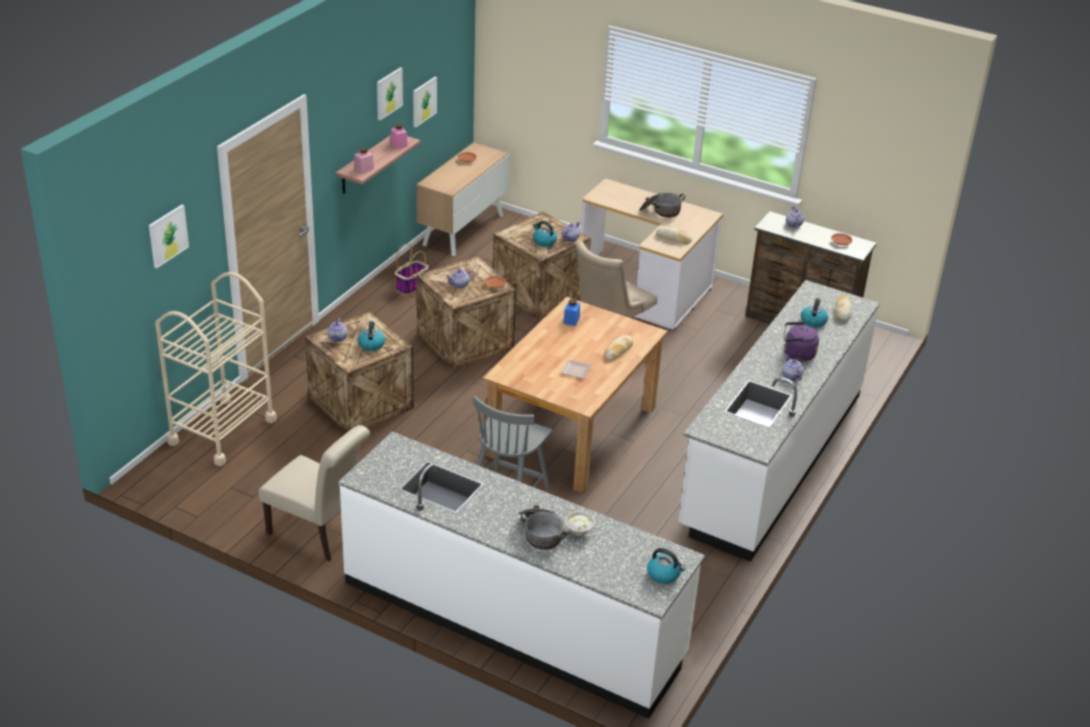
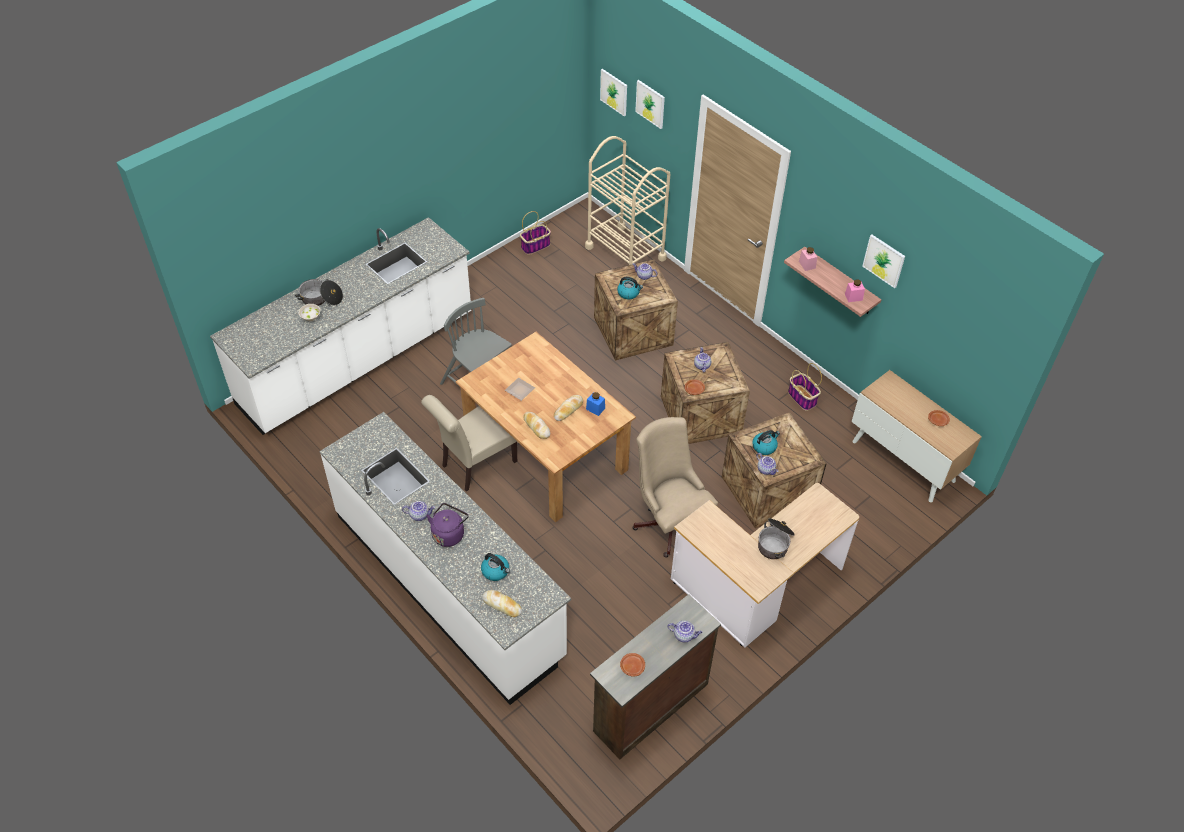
camera: 110 degrees right, 15 degrees up
(230, 509) = (535, 245): none -> basket
(319, 534) = (489, 283): beige chair -> beige chair (475, 465)
(424, 101) = (928, 321): picture -> picture (614, 92)
(664, 574) = (244, 349): kettle -> none
(673, 238) = (715, 535): bread -> bread (568, 410)

